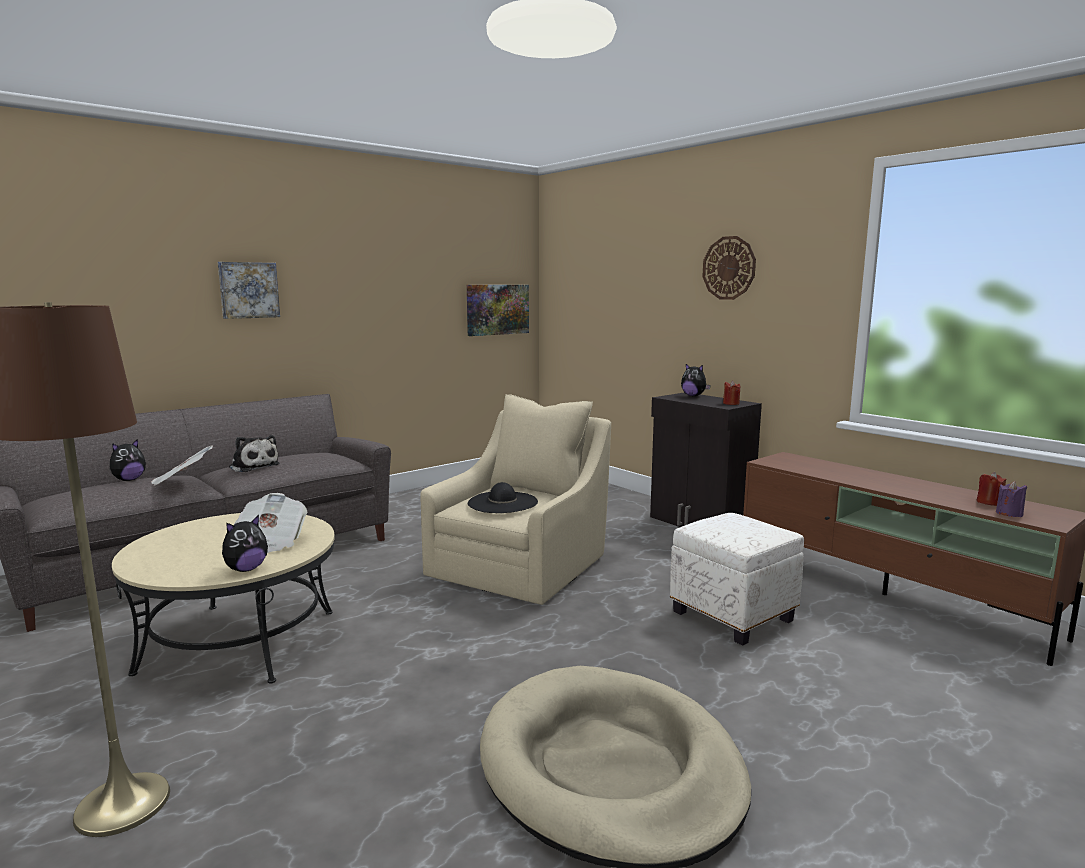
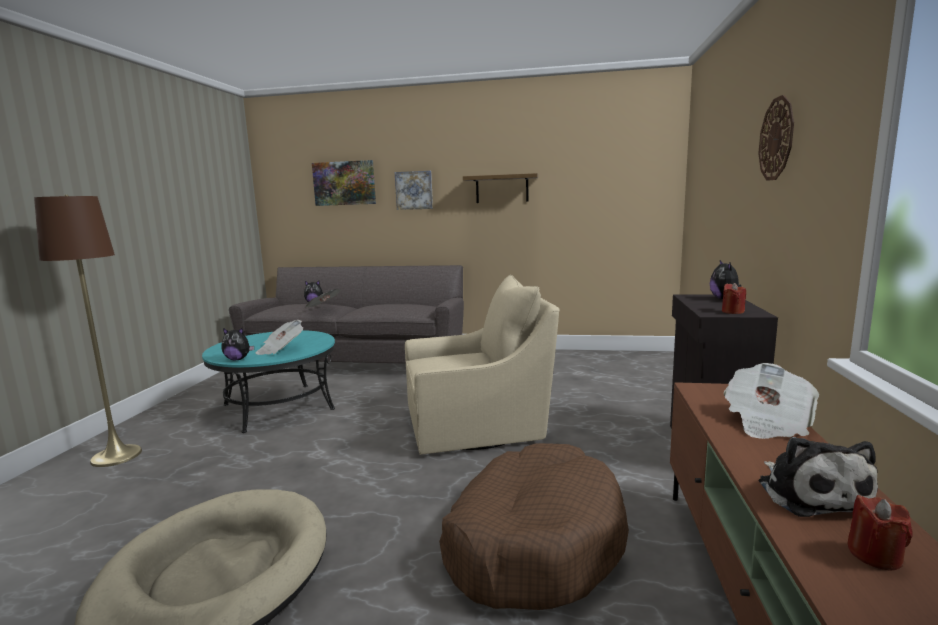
camera: 50 degrees right, 0 degrees up
(239, 640) = (278, 406): beige coffee table -> turquoise coffee table
(253, 466) = (372, 306): plush toy -> plush toy (810, 494)
(368, 292) = (502, 189): none -> shelf
(497, 309) = (630, 201): picture -> picture (344, 183)
(502, 502) = (446, 363): black hat -> none
(734, 616) = (533, 542): white ottoman -> brown dog bed
(839, 469) = (767, 423): none -> newspaper
(1009, 514) = (846, 586): purple candle -> none

